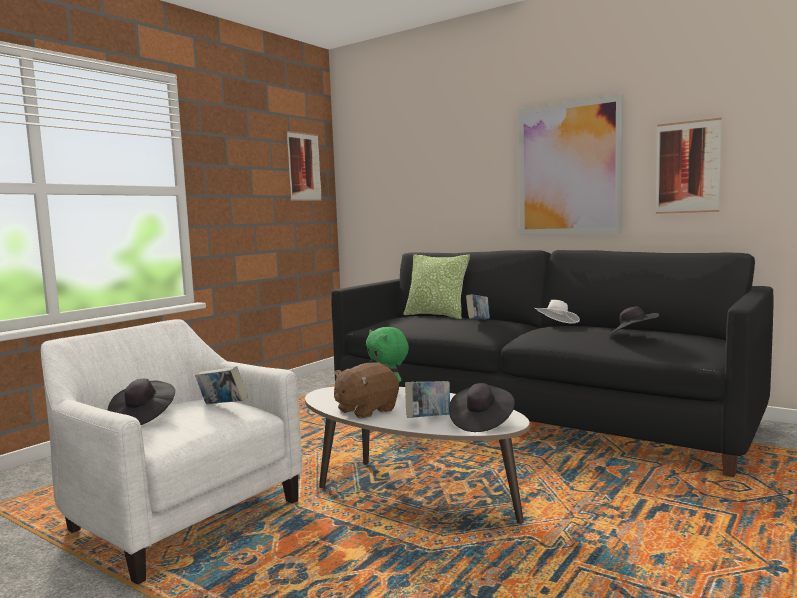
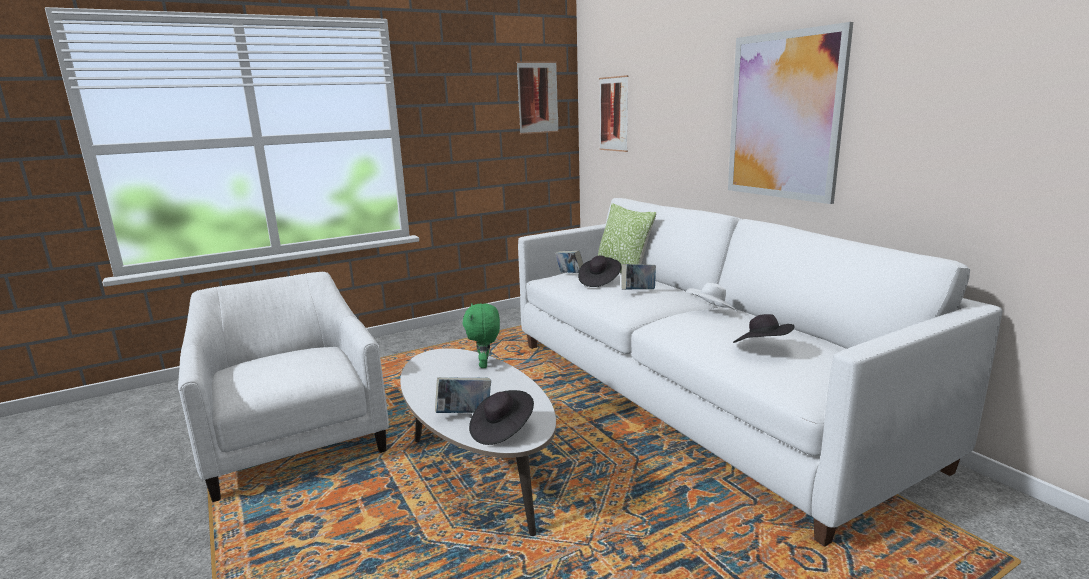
camera: 25 degrees right, 10 degrees up
(143, 418) = (254, 364): black hat -> black hat (599, 281)
(222, 406) = (317, 363): book -> book (570, 275)
(366, 410) = (432, 388): brown plush toy -> none
(534, 414) = (694, 396): black sofa -> white sofa
(687, 167) = (920, 127): picture -> picture (613, 114)

